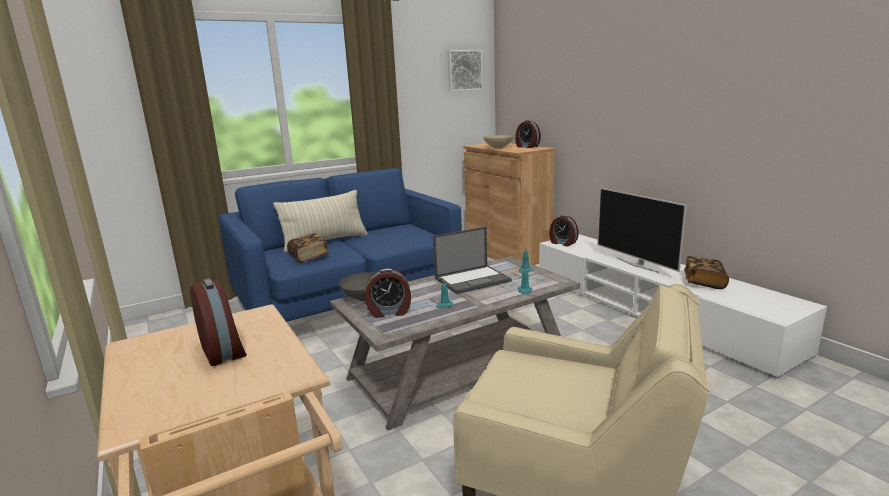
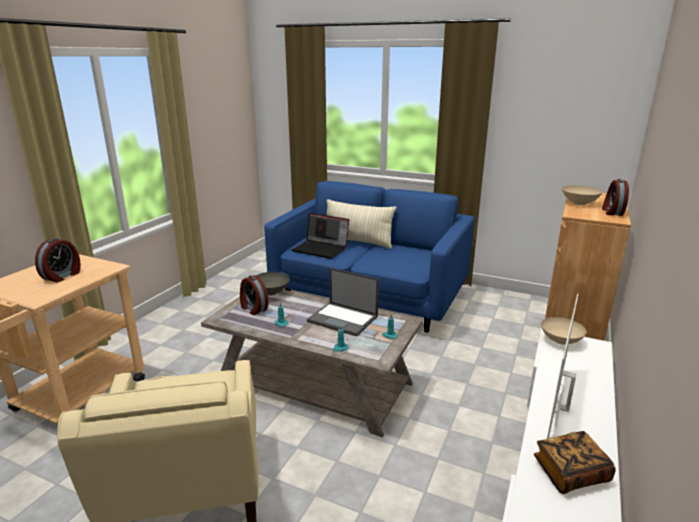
camera: 55 degrees right, 5 degrees up
(309, 257) = (321, 249): book -> laptop
(464, 70) = (597, 100): picture -> none
(562, 243) = (561, 341): alarm clock -> beige bowl

